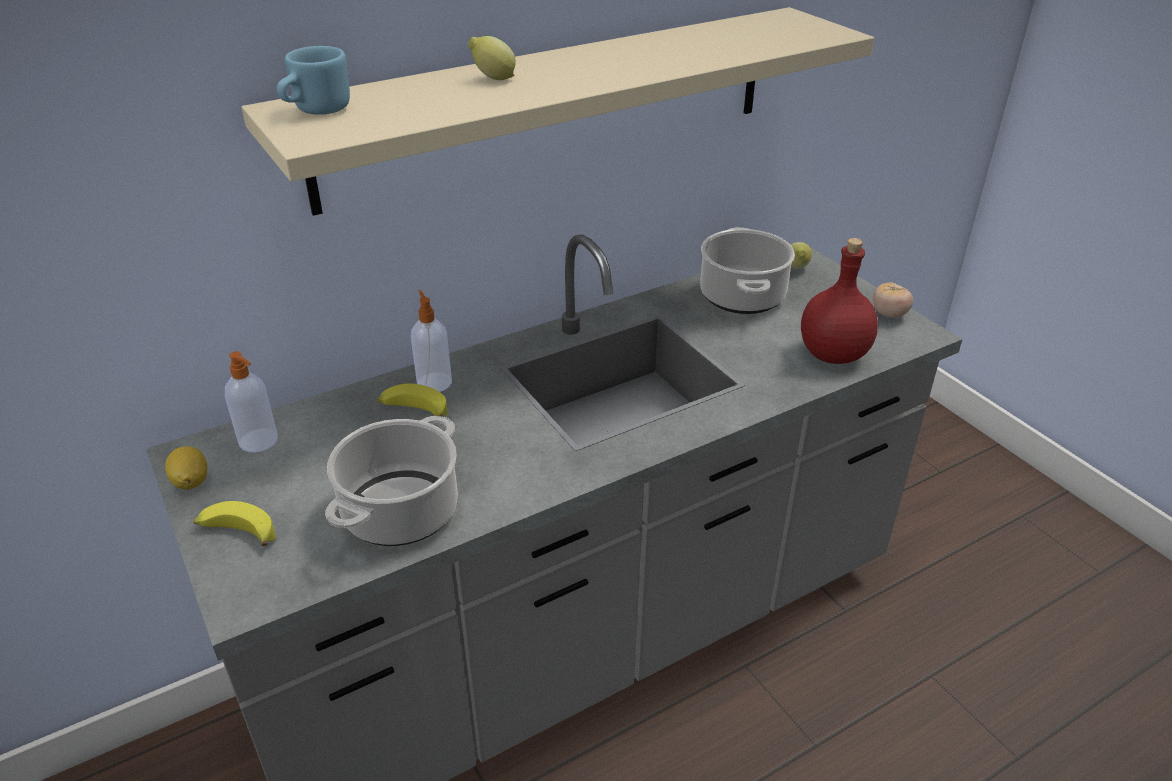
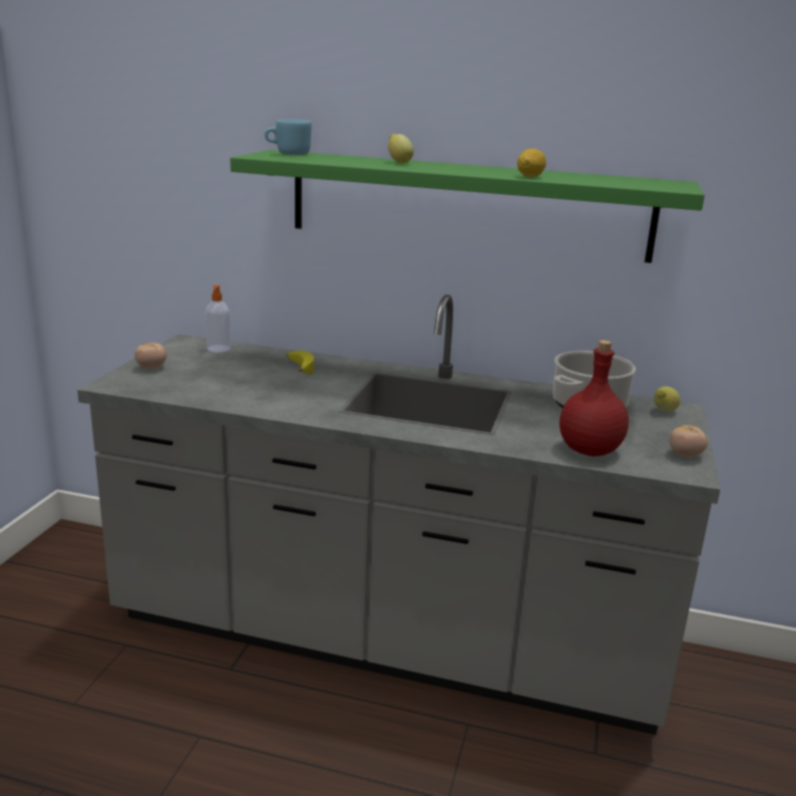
camera: 45 degrees right, 15 degrees down
(191, 481) = (170, 348): lemon -> lemon (530, 176)
(237, 533) = (151, 368): banana -> tomato
(401, 510) = (220, 391): cooking pot -> none
(434, 382) = (330, 363): soap dispenser -> none
(553, 105) = (467, 205): beige shelf -> green shelf

